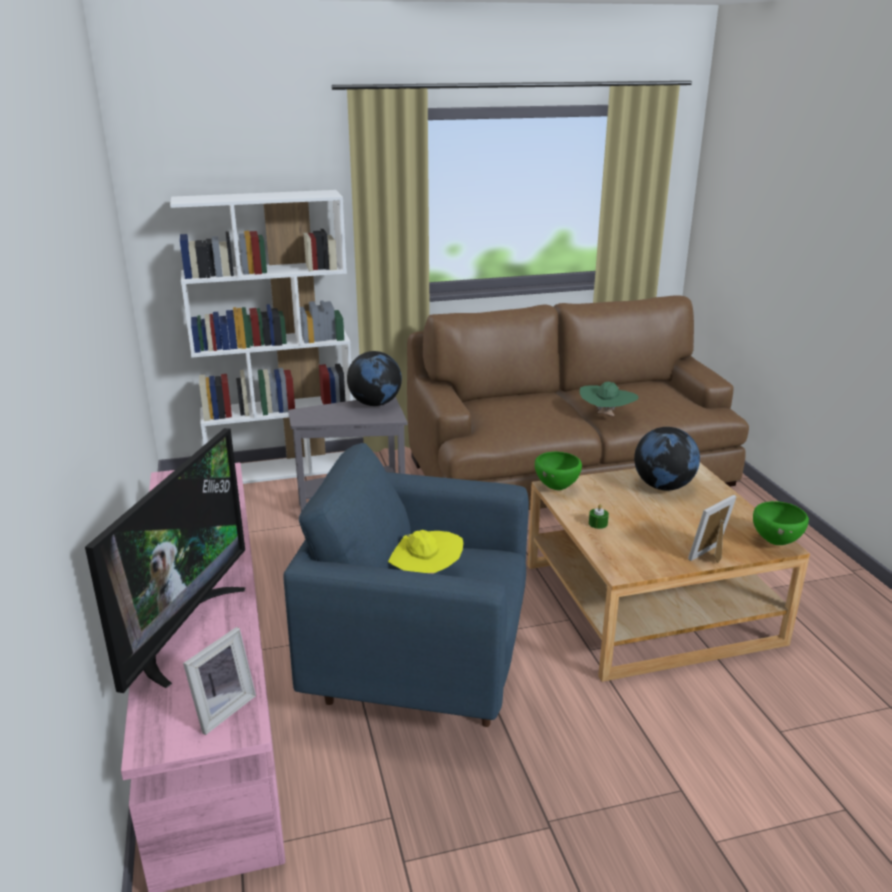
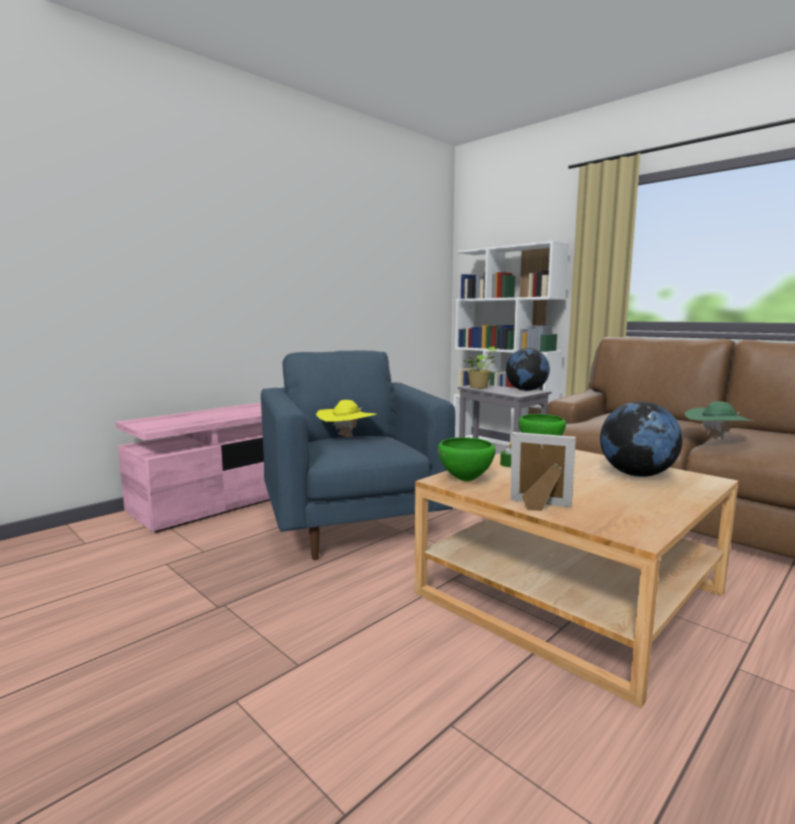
camera: 60 degrees right, 15 degrees down
(182, 630) = (231, 410): television -> none
(221, 709) = (167, 424): picture frame -> none
(320, 417) = (480, 387): none -> potted plant
(775, 542) = (637, 532): green bowl -> green bowl (466, 480)

